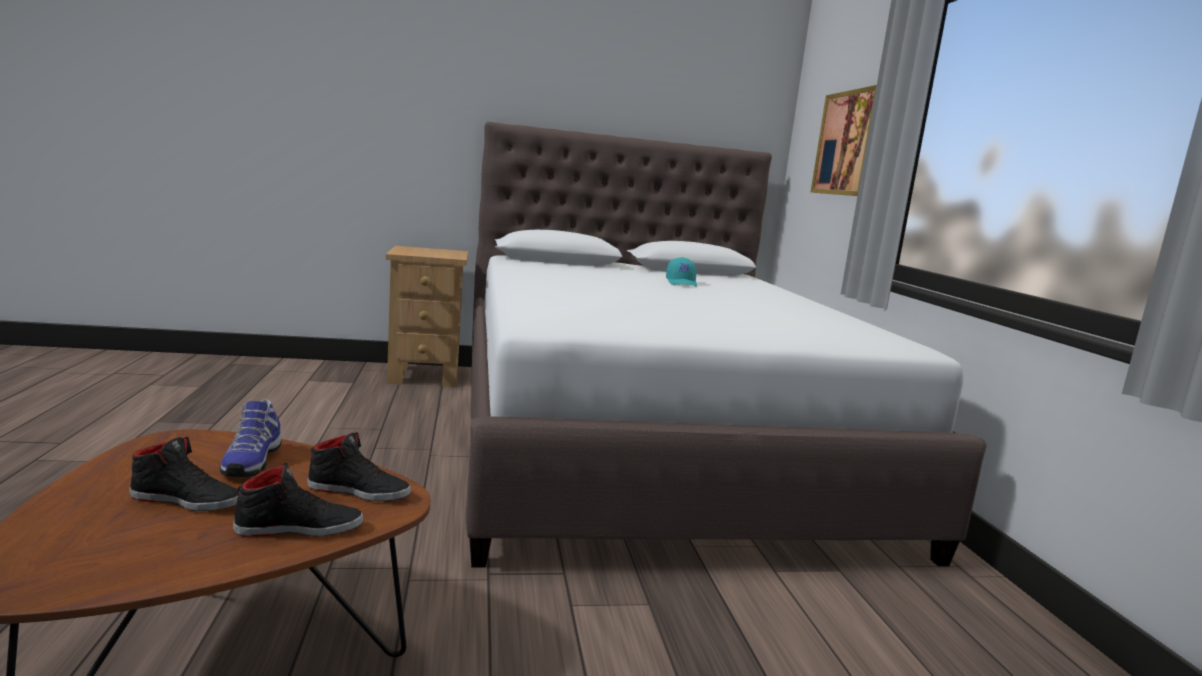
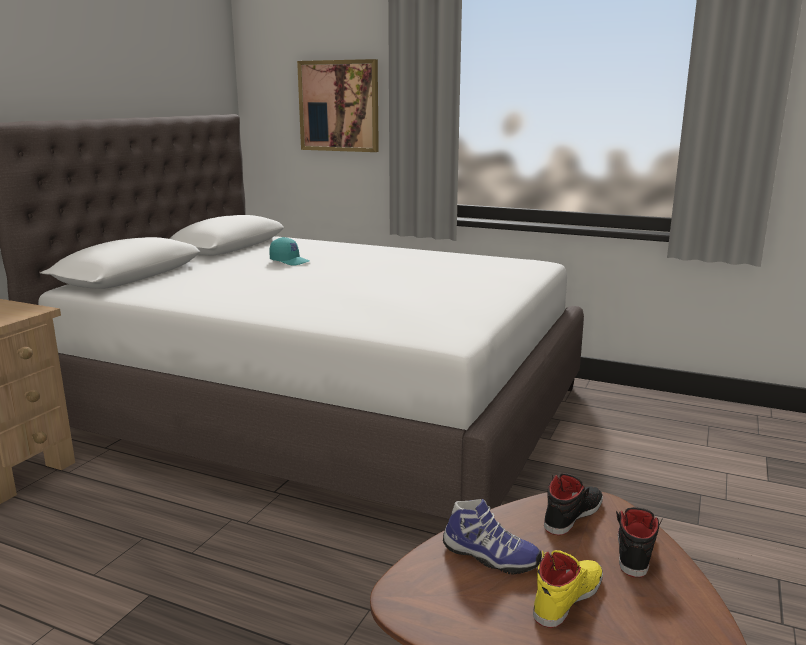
camera: 55 degrees left, 5 degrees up
(187, 499) = (567, 597): black shoe -> yellow shoe

